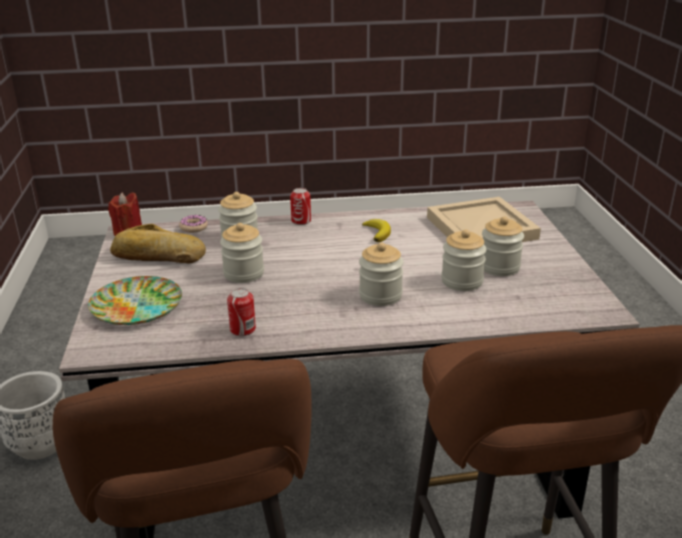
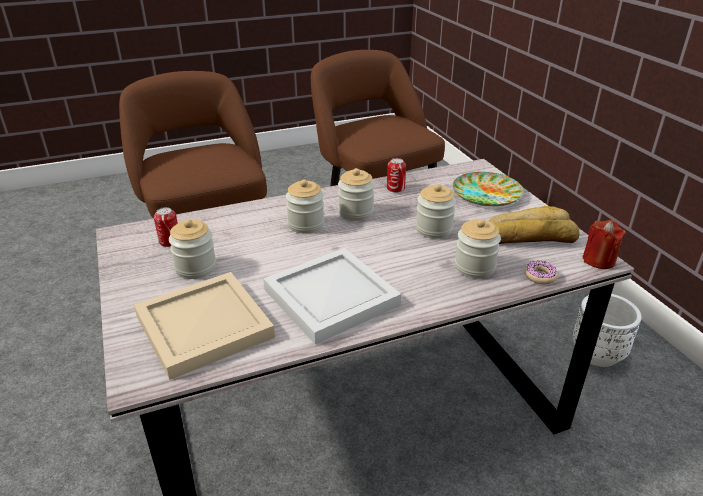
camera: 165 degrees right, 5 degrees up
(301, 221) = (430, 305): can -> can (170, 241)
(377, 233) = (330, 298): banana -> white tray
(462, 281) = (235, 247): jar -> jar (356, 212)

